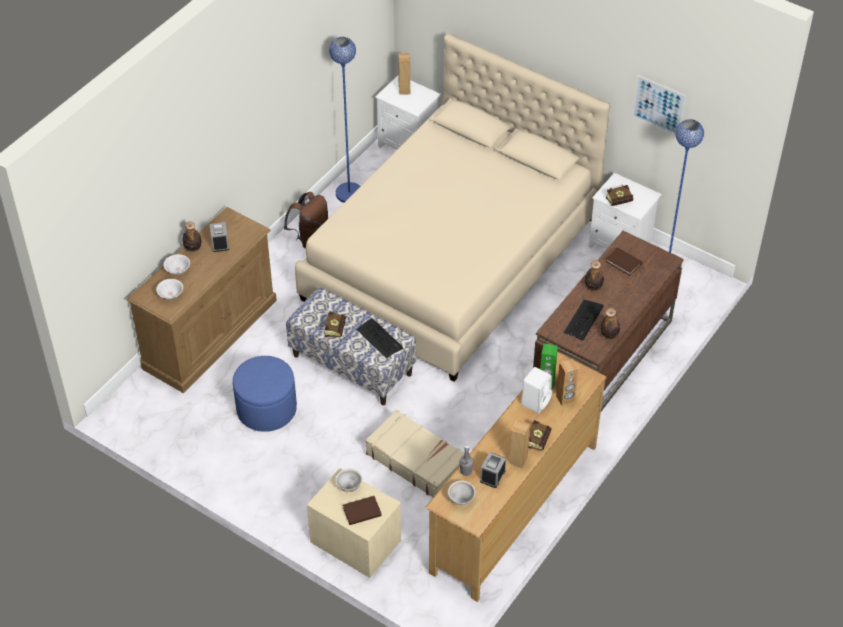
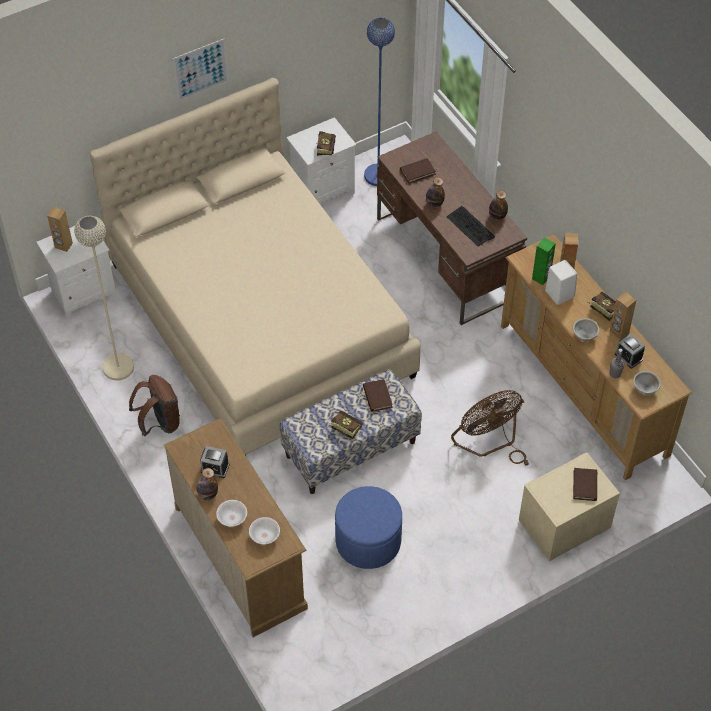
camera: 65 degrees left, 5 degrees up
(348, 486) = (550, 485): grey bowl -> grey bowl (584, 336)
(349, 193) = (118, 367): blue floor lamp -> beige floor lamp
(379, 338) = (377, 397): keyboard -> brown book
(416, 461) = (494, 441): beige suitcase -> brown fan
(658, 106) = (314, 42): picture -> picture (201, 69)

